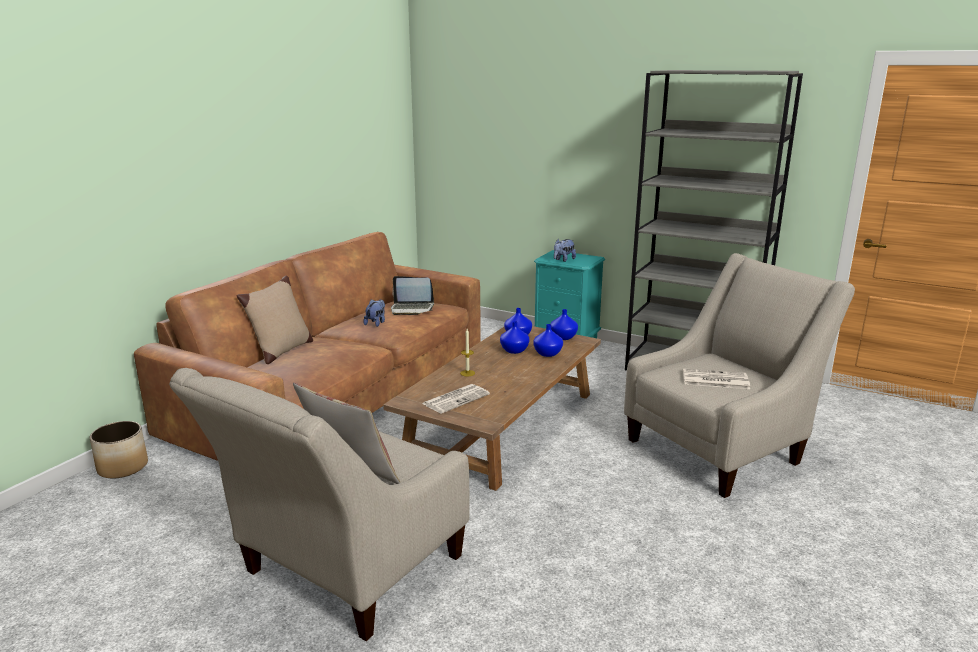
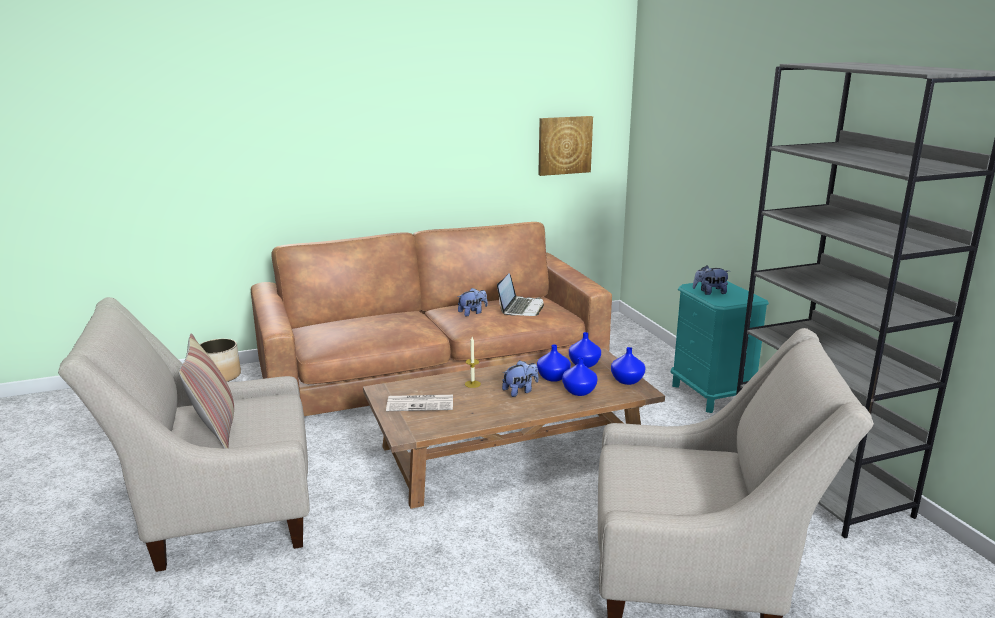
camera: 40 degrees right, 0 degrees up
(281, 351) = (367, 316): beige pillow -> none
(375, 159) = (564, 145): none -> picture
(412, 309) = (521, 308): laptop -> laptop turned 120 degrees counterclockwise
(510, 366) = (520, 391): none -> plush toy
(714, 380) = (670, 482): newspaper -> none

